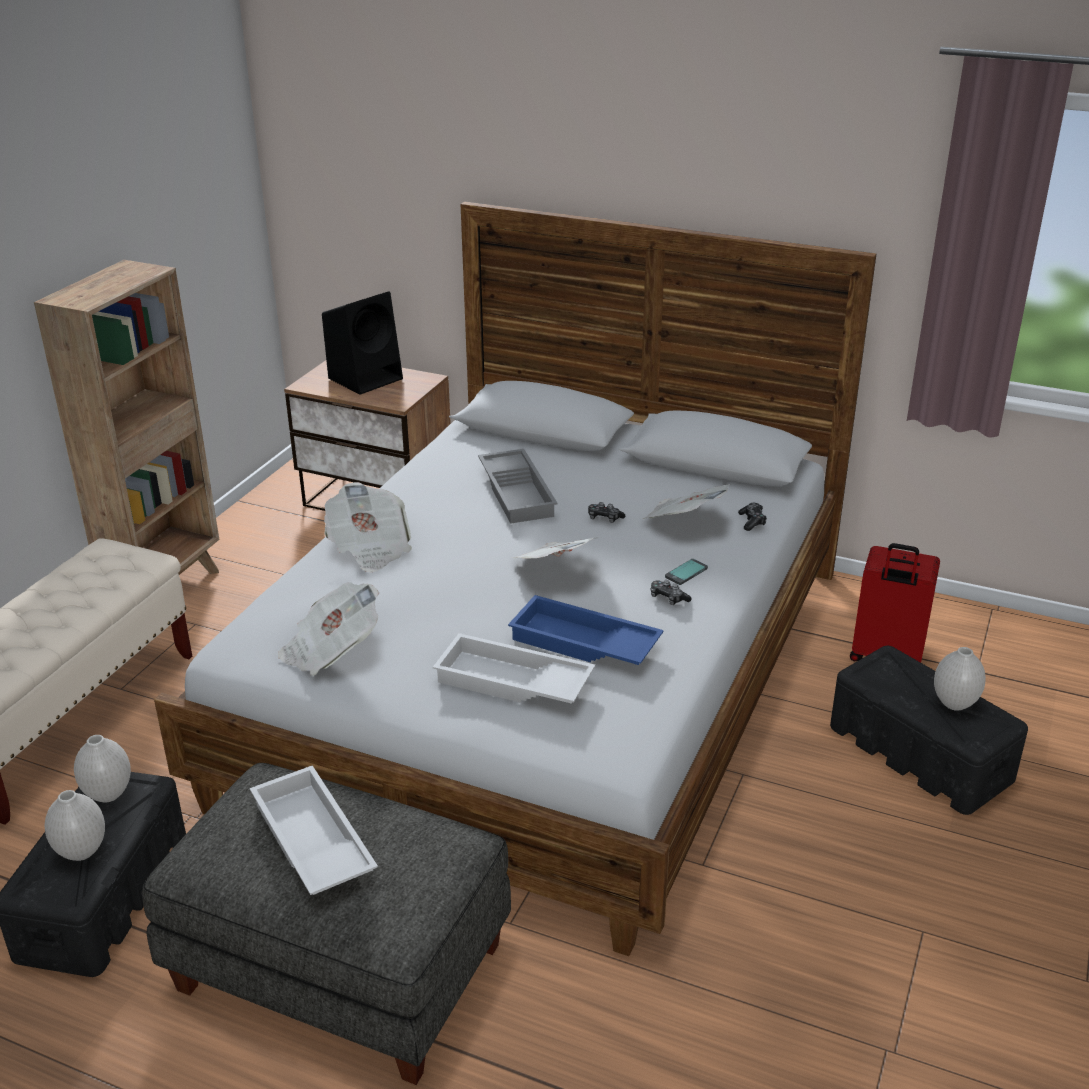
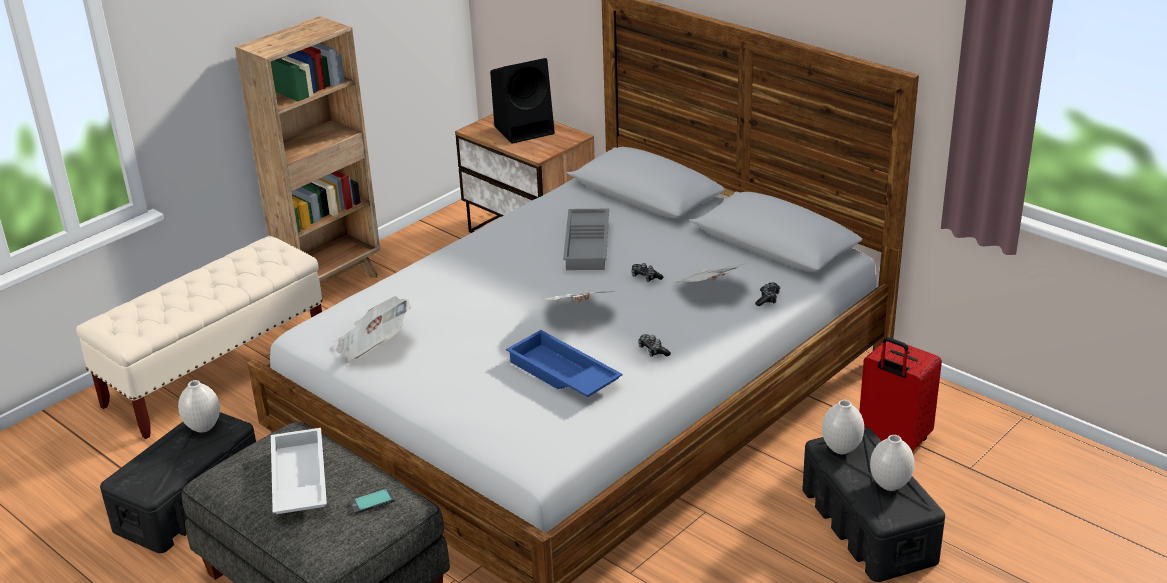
camera: 20 degrees right, 0 degrees up
(82, 851) = (169, 462): white vase -> white vase (841, 448)
(369, 548) = (445, 273): newspaper -> none
(512, 683) = (488, 394): white tray -> none
(686, 573) = (682, 332): phone -> phone (372, 502)

